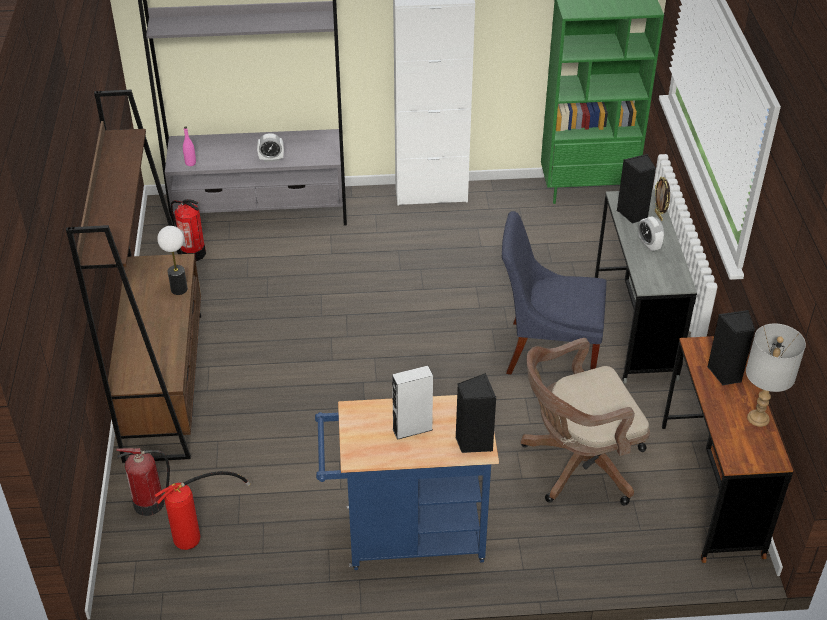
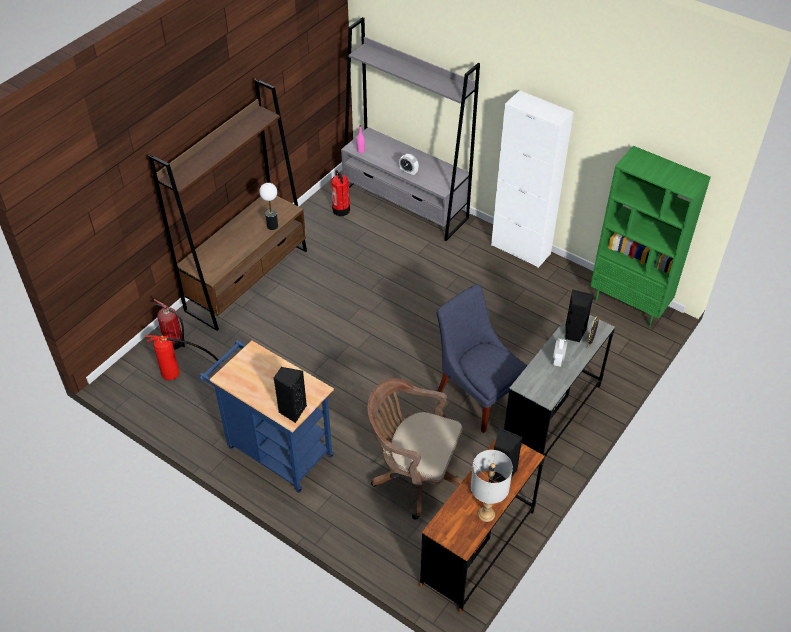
camera: 40 degrees right, 5 degrees up
(412, 429) = (269, 381): grey speaker -> none

